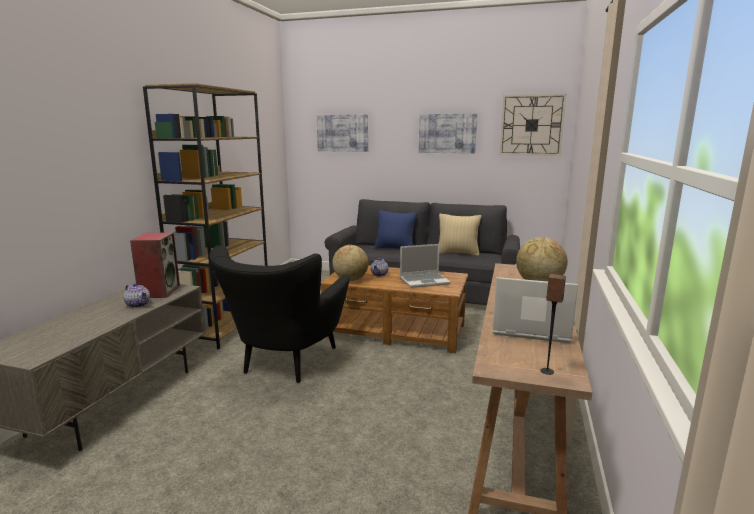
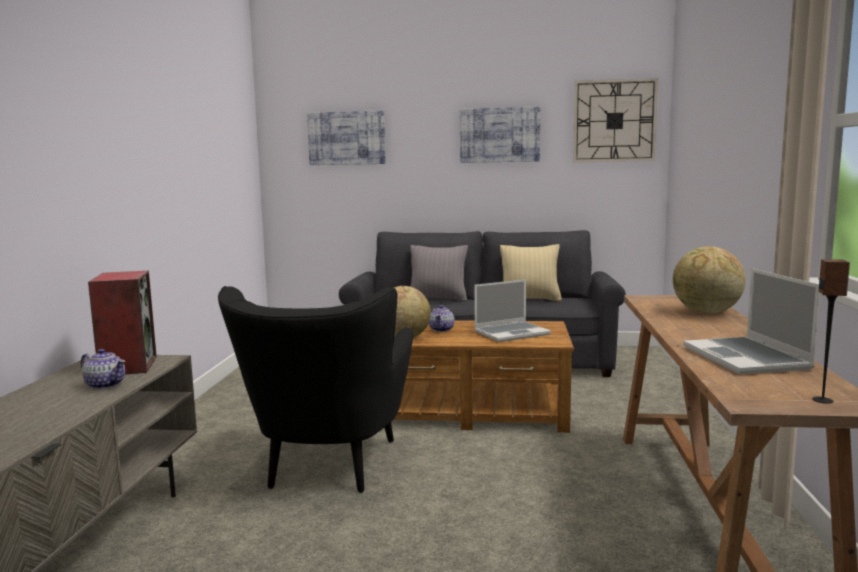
camera: 10 degrees left, 5 degrees down
(225, 325) = (205, 426): brown bookcase -> none
(395, 248) = (438, 299): blue pillow -> grey pillow
(529, 329) = (747, 358): laptop -> laptop turned 105 degrees counterclockwise

